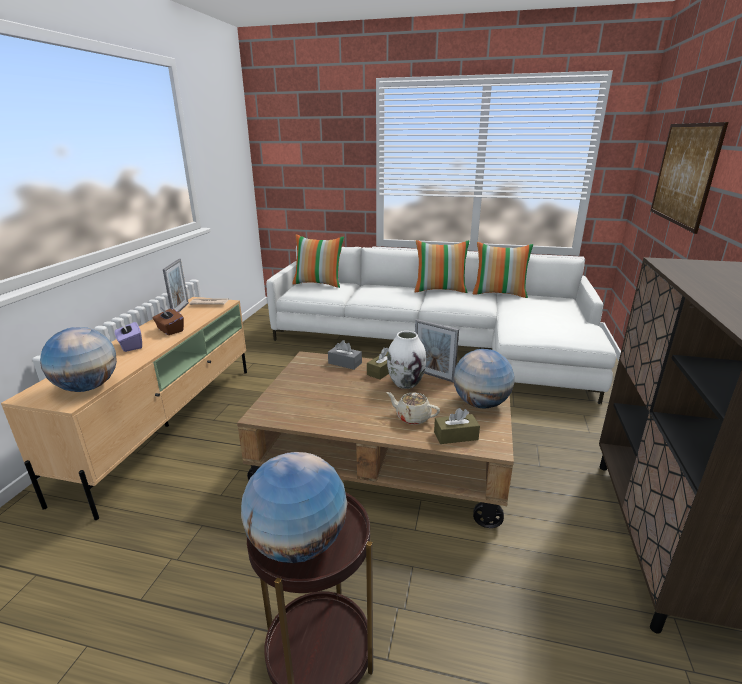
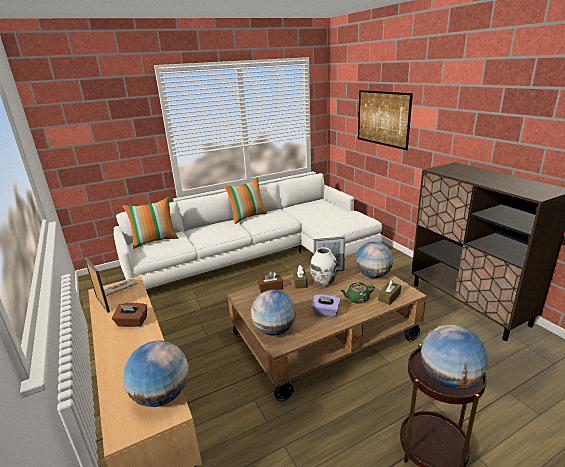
camera: 40 degrees left, 0 degrees up
(130, 345) = (123, 350): purple tissue box -> purple tissue box (326, 312)
(280, 401) = (274, 330): none -> globe
(345, 363) = (270, 288): grey tissue box -> brown tissue box
(412, 417) = (357, 299): beige teapot -> green teapot
(499, 293) = (284, 208): pillow -> none

